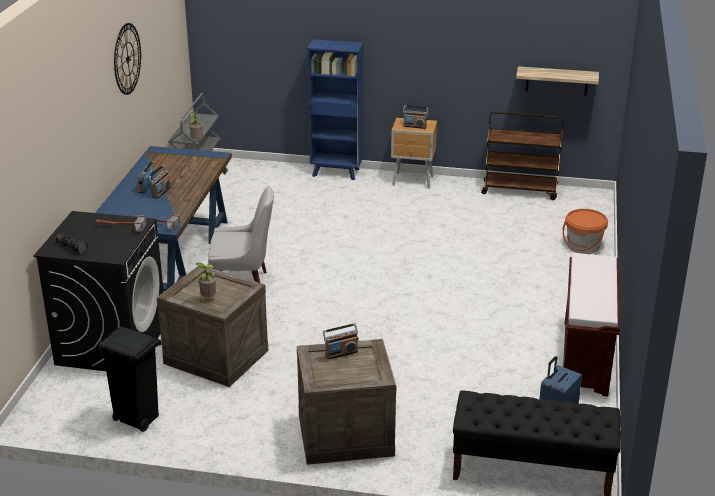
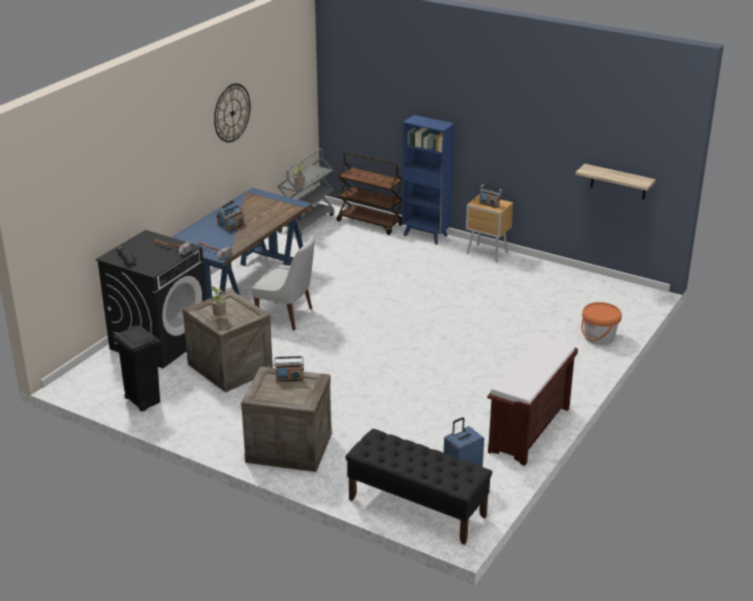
camera: 20 degrees right, 0 degrees up
(520, 190) = (578, 278): brown cart -> brown cart (370, 223)

